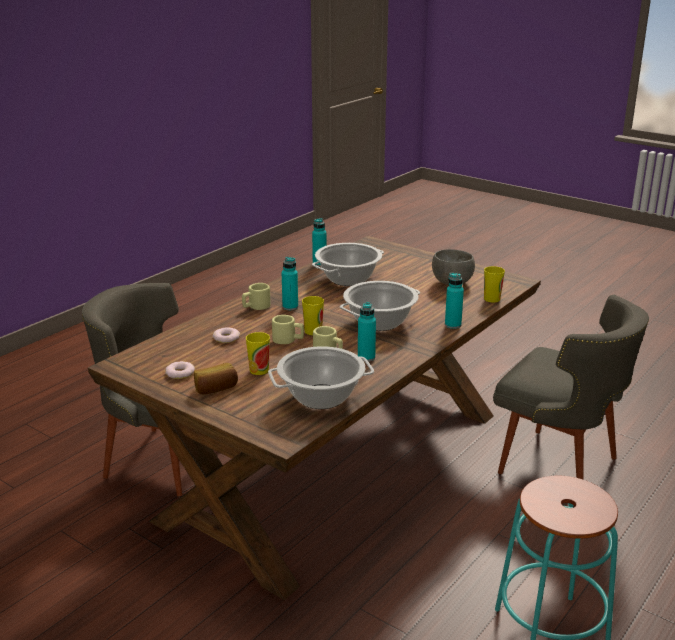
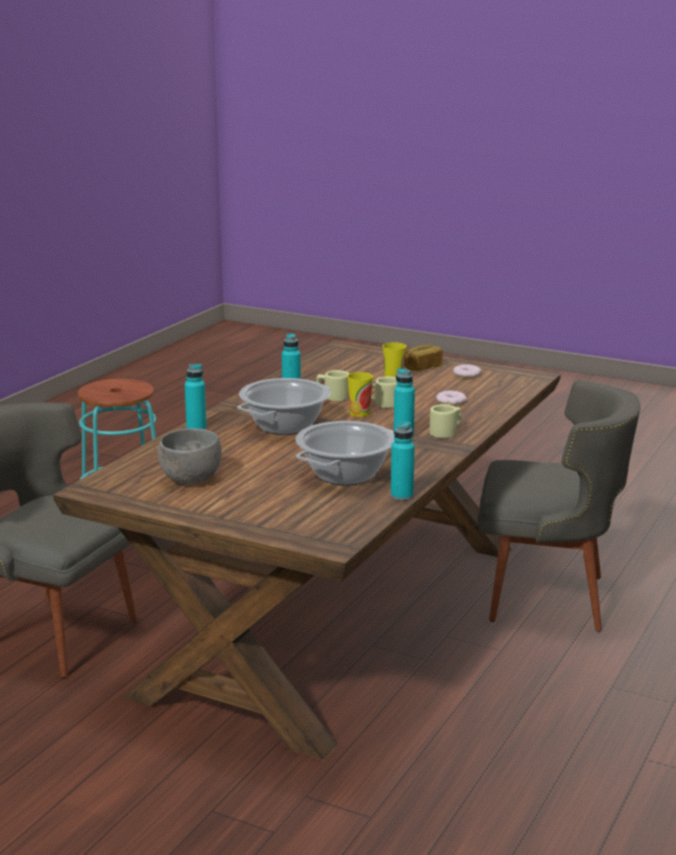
camera: 170 degrees right, 5 degrees down
(321, 397) = (324, 368): cooking pot -> none
(492, 299) = (138, 461): cup -> none

